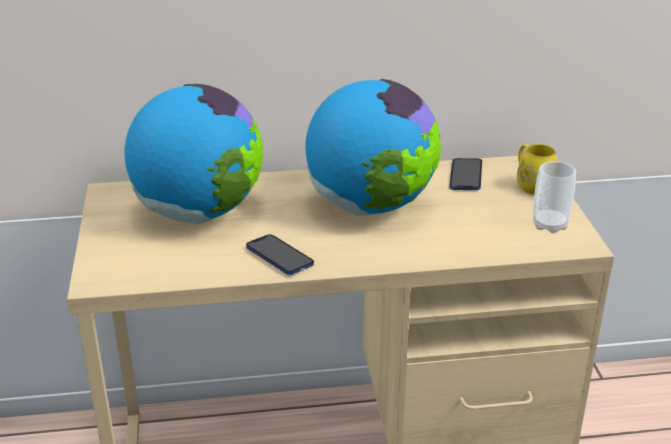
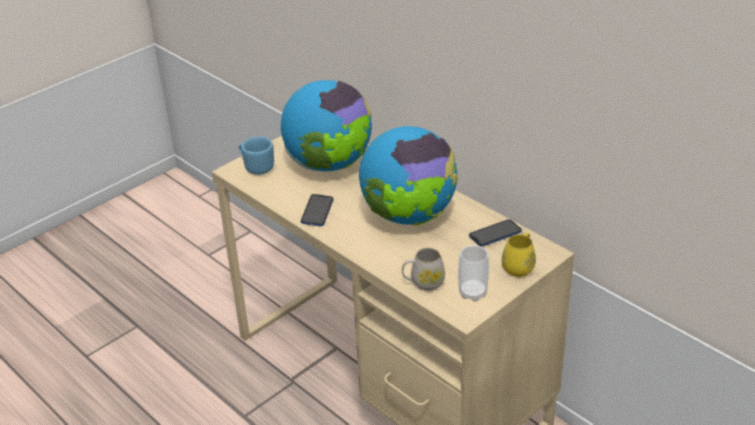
camera: 55 degrees right, 5 degrees up
(118, 261) = (256, 166): none -> blue mug
(500, 244) = (423, 282): none -> white mug

